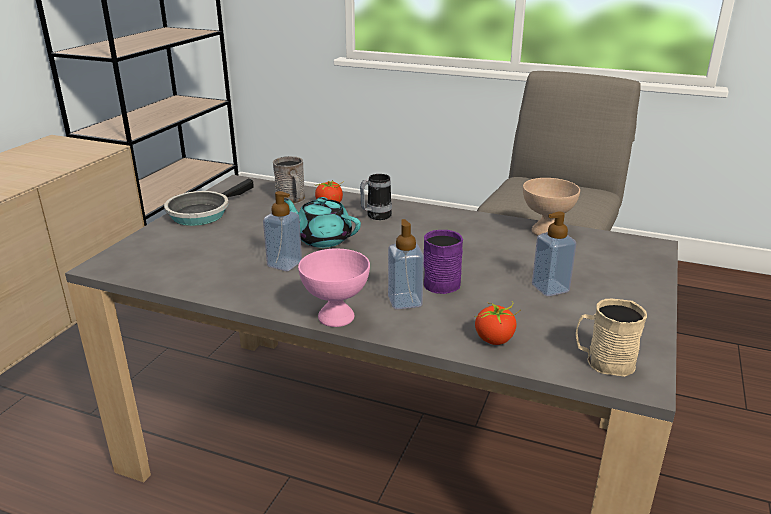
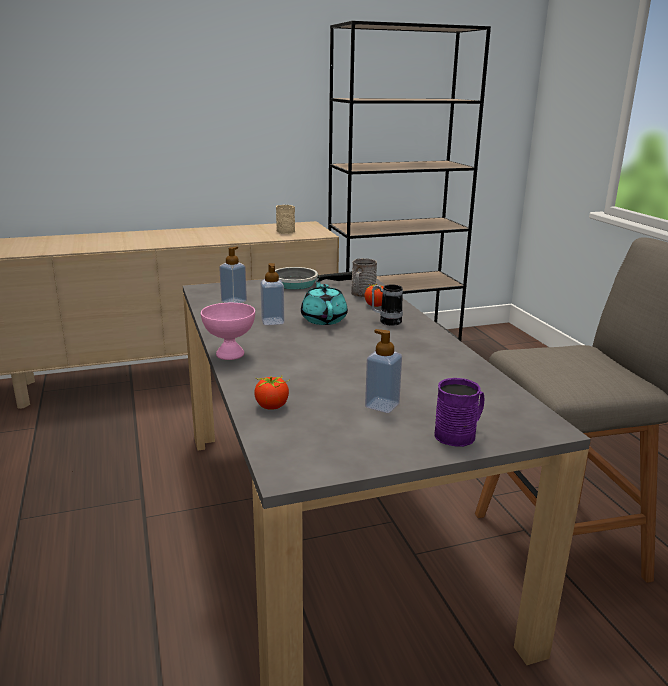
camera: 50 degrees right, 5 degrees down
(405, 301) = (280, 366): soap dispenser -> soap dispenser (234, 301)
(441, 281) = (327, 368): purple mug -> purple mug (459, 434)
(545, 231) = (482, 378): beige bowl -> none
(603, 361) = (297, 452): beige mug -> beige mug (284, 231)

